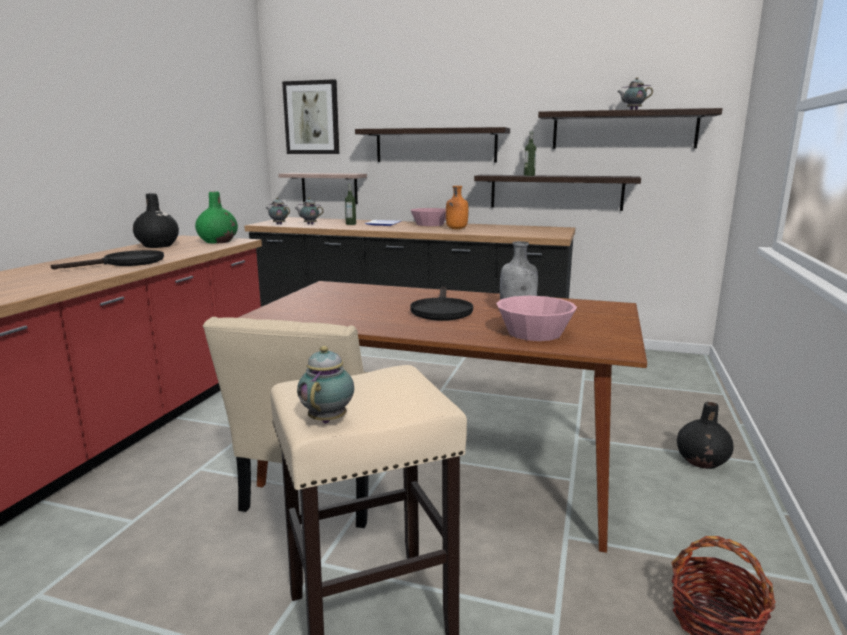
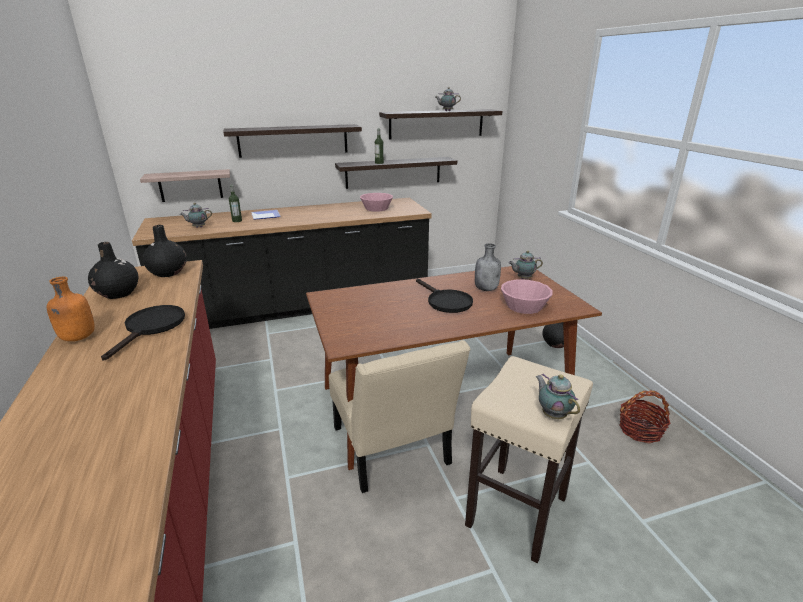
camera: 35 degrees left, 10 degrees up
(218, 241) = (168, 272): green vase -> black vase
(278, 224) = (166, 232): teapot -> teapot (523, 278)
(312, 118) = (160, 118): picture -> none
(430, 224) = (304, 210): pink bowl -> pink bowl (376, 208)
(456, 229) = (336, 213): orange bottle -> orange bottle (78, 338)

